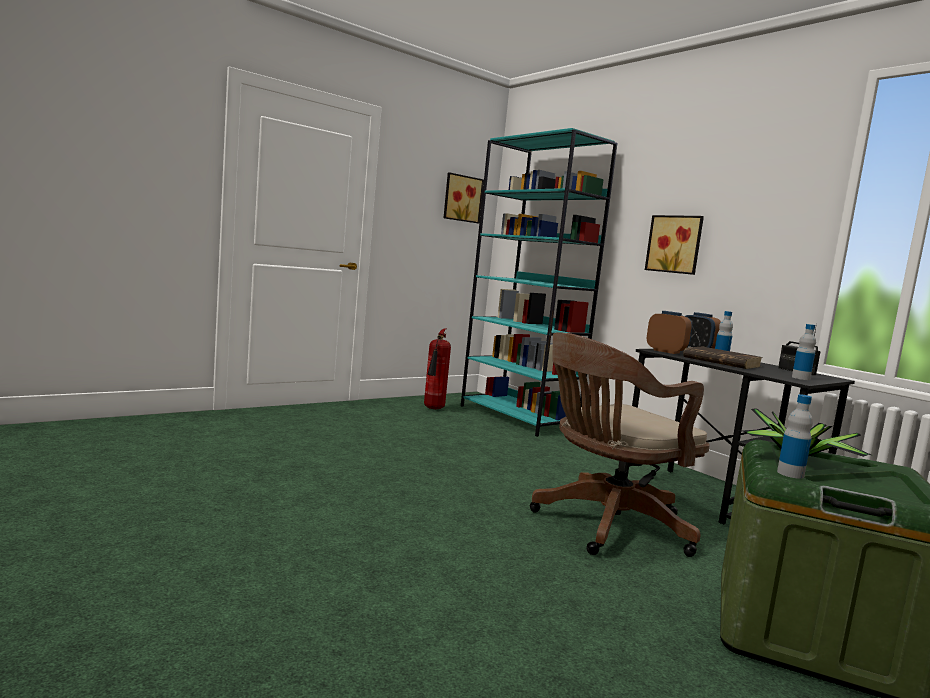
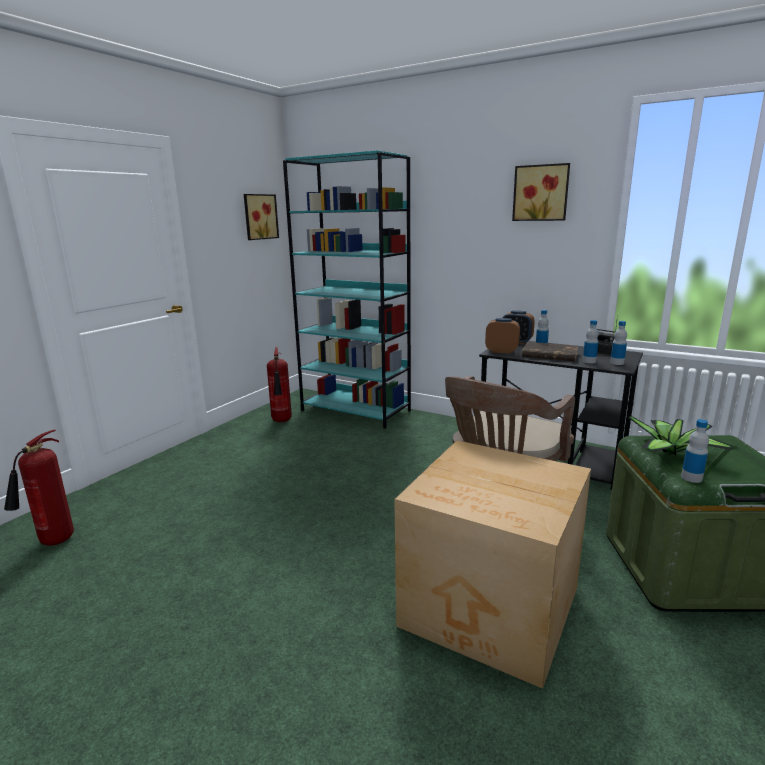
camera: 20 degrees left, 10 degrees up
(166, 434) = (53, 543): none -> fire extinguisher
(519, 586) = (492, 608): none -> cardboard box
(675, 244) = (476, 248): picture -> picture (541, 193)
(764, 372) = (589, 361): none -> bottle

